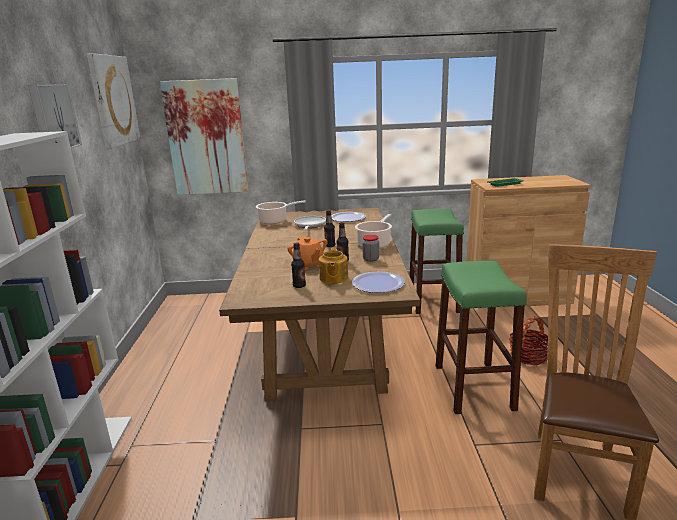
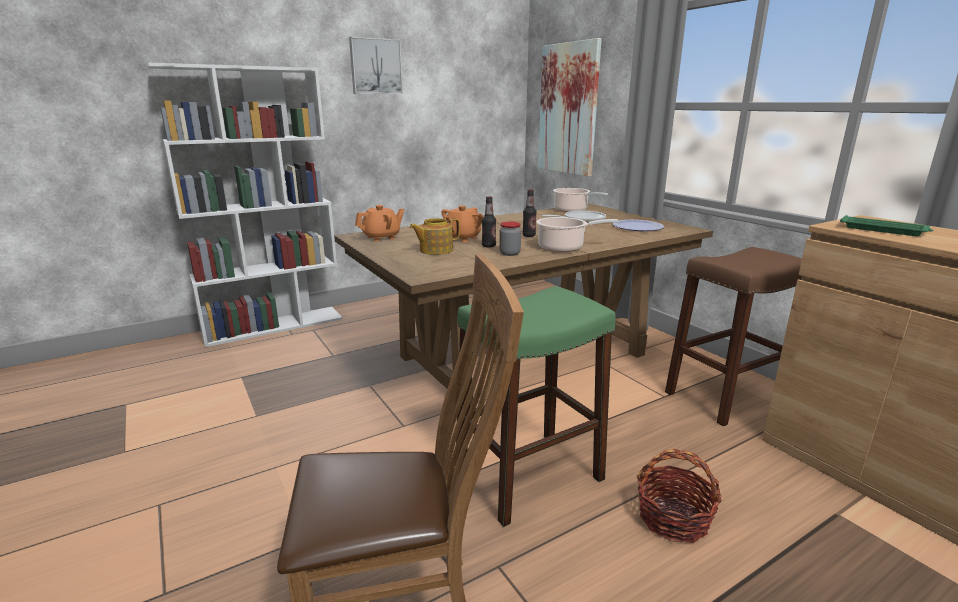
camera: 60 degrees right, 0 degrees up
(113, 100) = (484, 63): picture -> none
(263, 291) = (381, 237): none -> orange teapot
(299, 286) = (404, 244): bottle -> none
(378, 283) = (439, 265): plate -> none
(433, 300) = (725, 396): green stool -> brown stool

